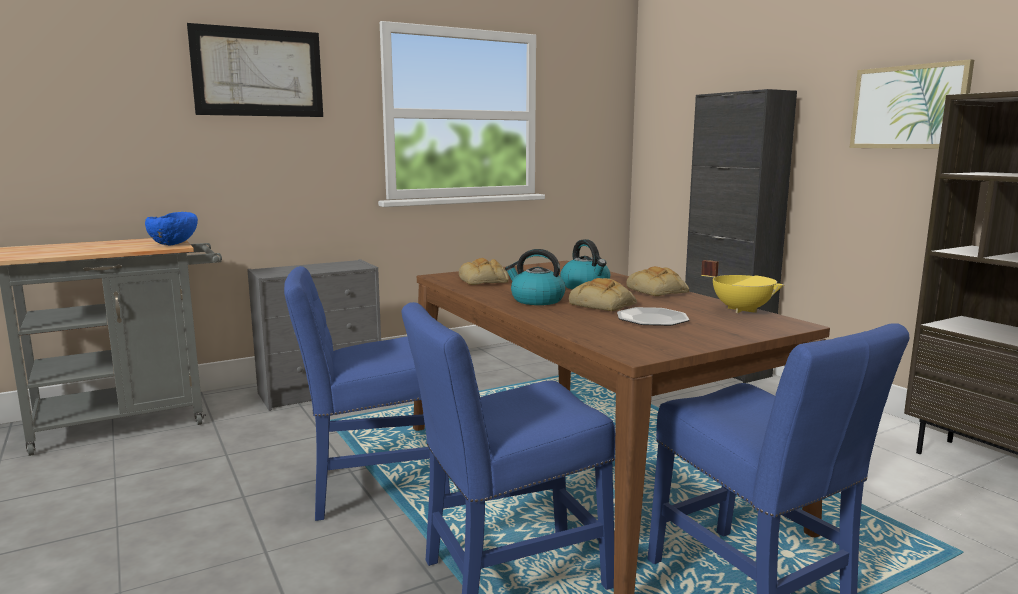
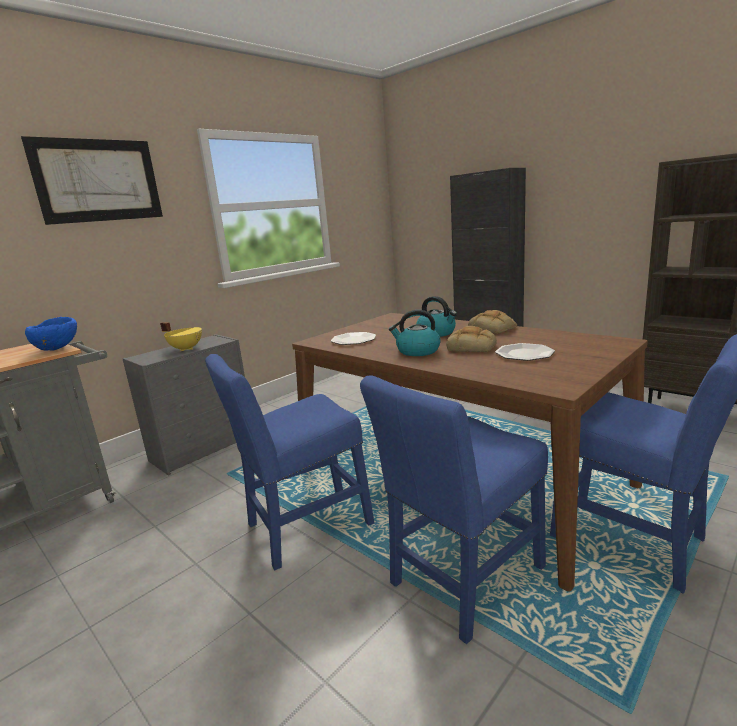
camera: 15 degrees left, 5 degrees up
(484, 281) = (353, 340): bread -> plate
(742, 310) = (571, 335): yellow cooking pot -> yellow cooking pot (186, 349)
(909, 107) = (612, 174): picture -> none

